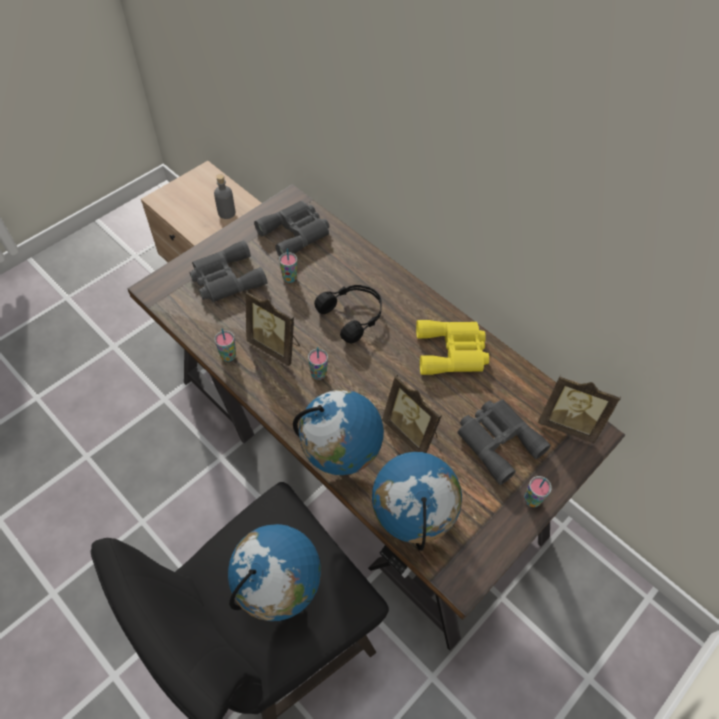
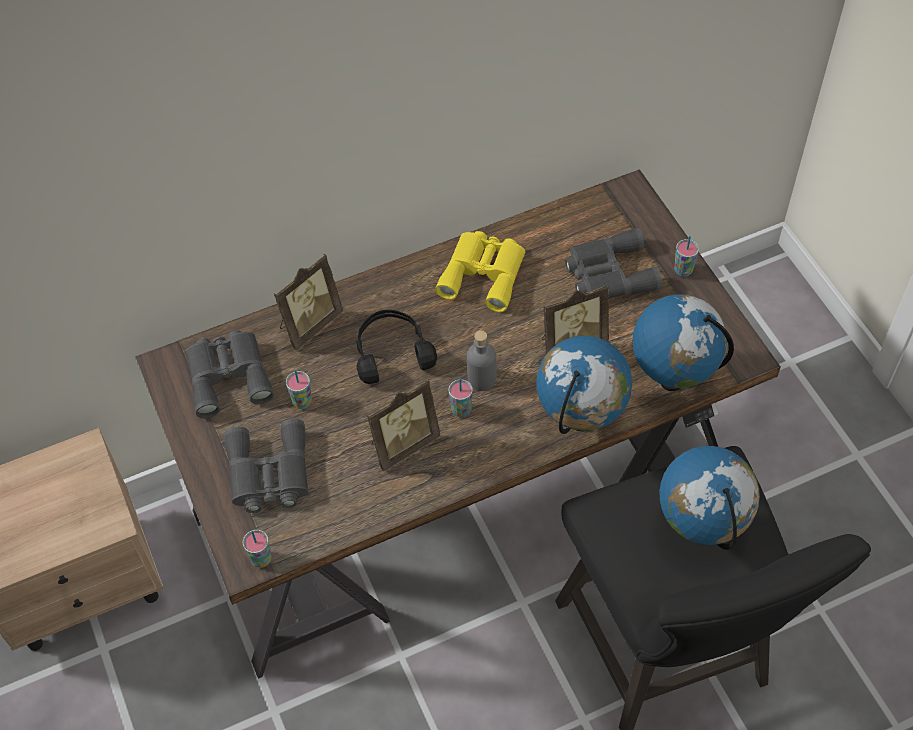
camera: 65 degrees left, 0 degrees up
(226, 212) = (70, 486): grey bottle -> grey bottle (481, 379)
(228, 356) = (396, 498): cup -> cup (261, 559)
(568, 423) = (610, 208): picture frame -> picture frame (309, 324)

